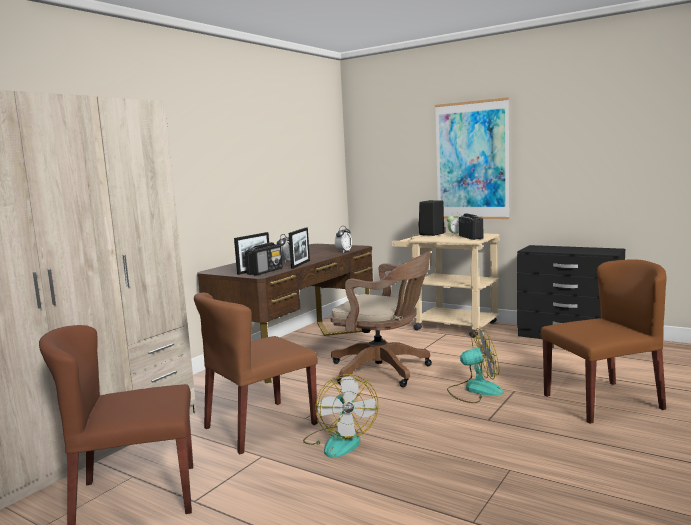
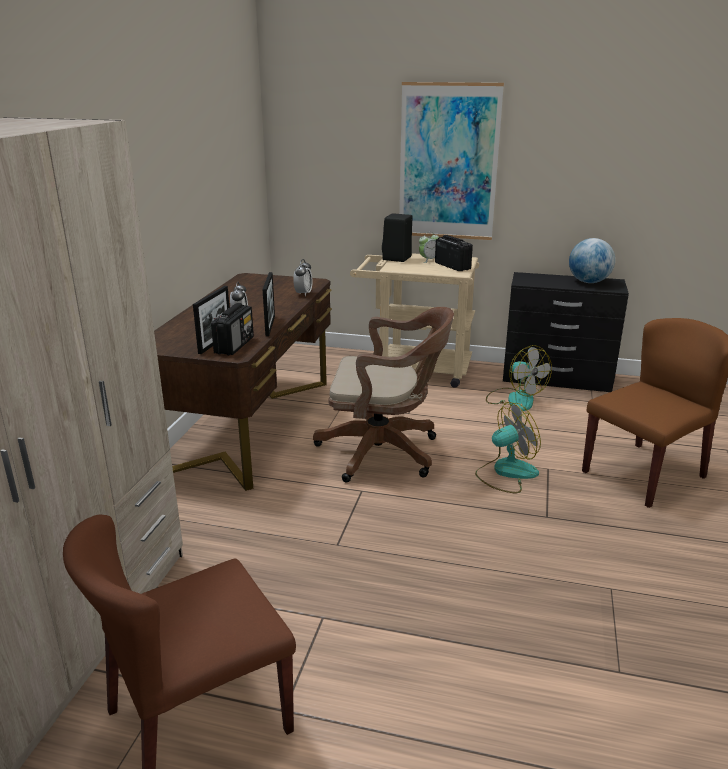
camera: 20 degrees left, 15 degrees up
(260, 426) = (287, 567): brown chair -> none
(339, 441) = (402, 576): fan -> fan (514, 399)
(588, 249) = (588, 282): none -> globe

